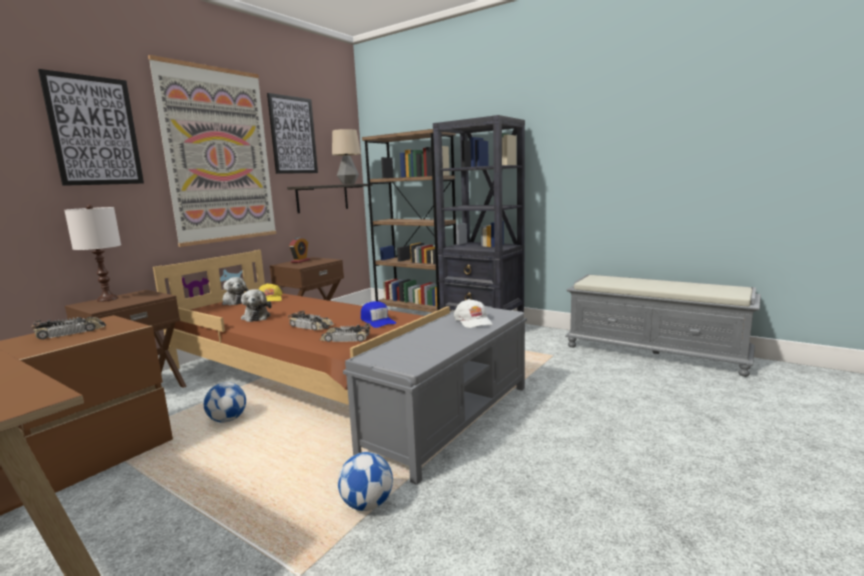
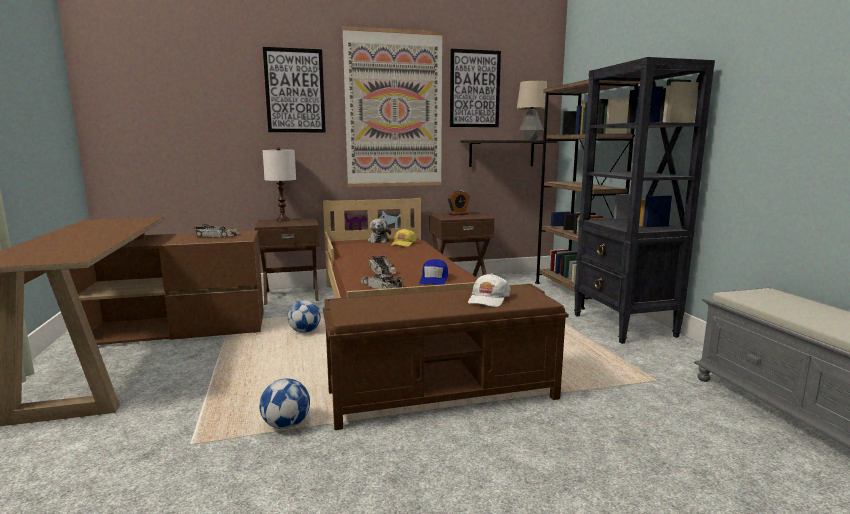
camera: 40 degrees right, 0 degrees up
(256, 317) = (366, 255): plush toy -> none
(451, 418) = (444, 394): grey bench -> brown bench

